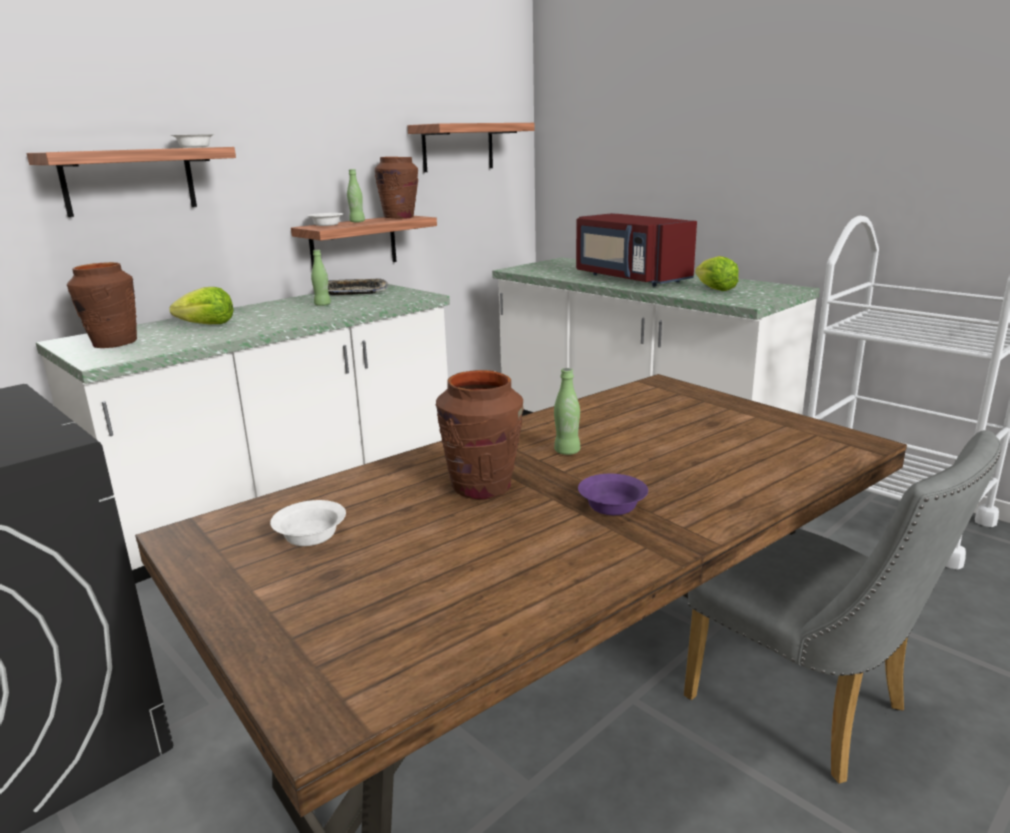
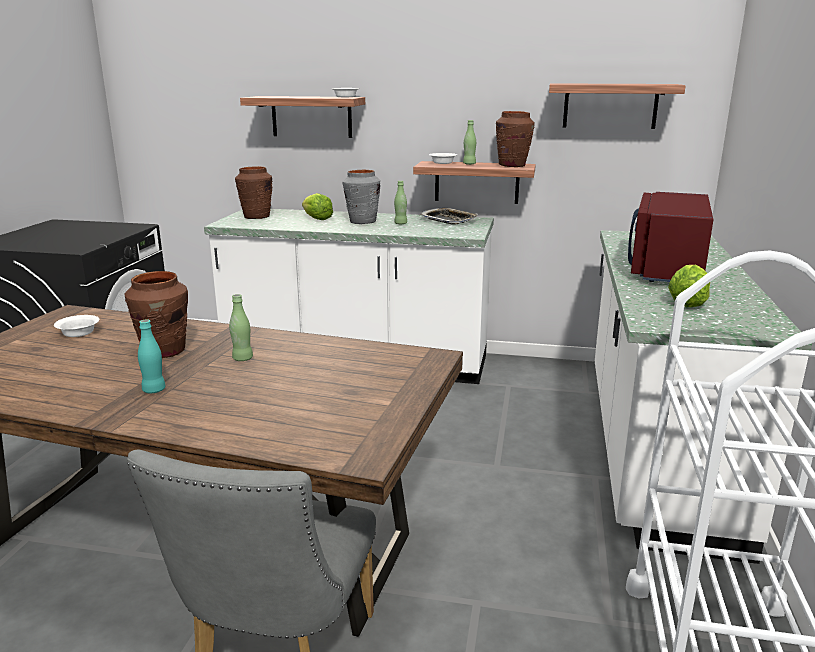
camera: 55 degrees right, 0 degrees up
(276, 313) = (362, 222): none -> grey vase
(613, 507) = (154, 390): purple bowl -> turquoise bottle

